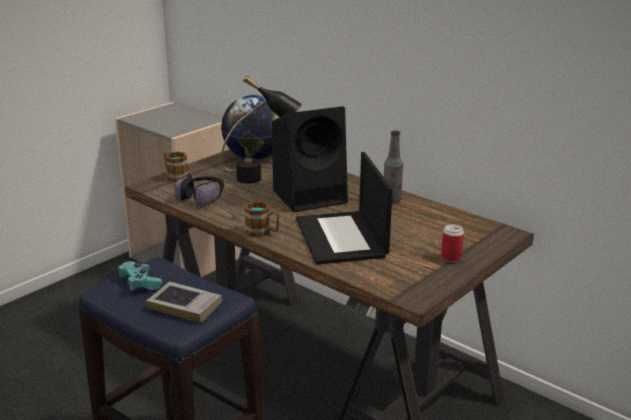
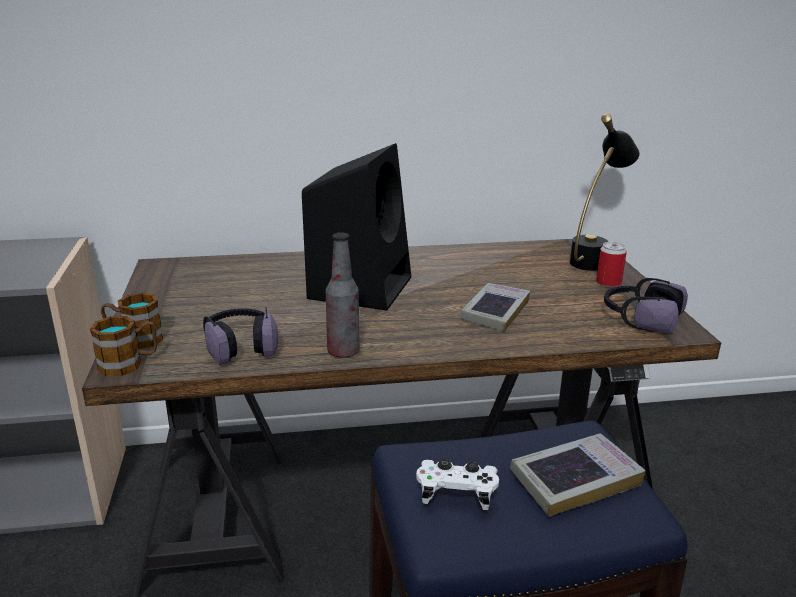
camera: 50 degrees left, 0 degrees up
(140, 283) = (456, 494): turquoise game controller -> white game controller
(255, 158) = (192, 274): globe -> none
(261, 178) = (258, 292): black table lamp -> black table lamp (594, 258)
(262, 232) = (413, 347): mug -> mug (129, 364)
(342, 238) = (495, 312): laptop -> book
(391, 200) = (440, 257): bottle -> bottle (343, 352)
(411, 281) = (640, 318): none -> headphones

